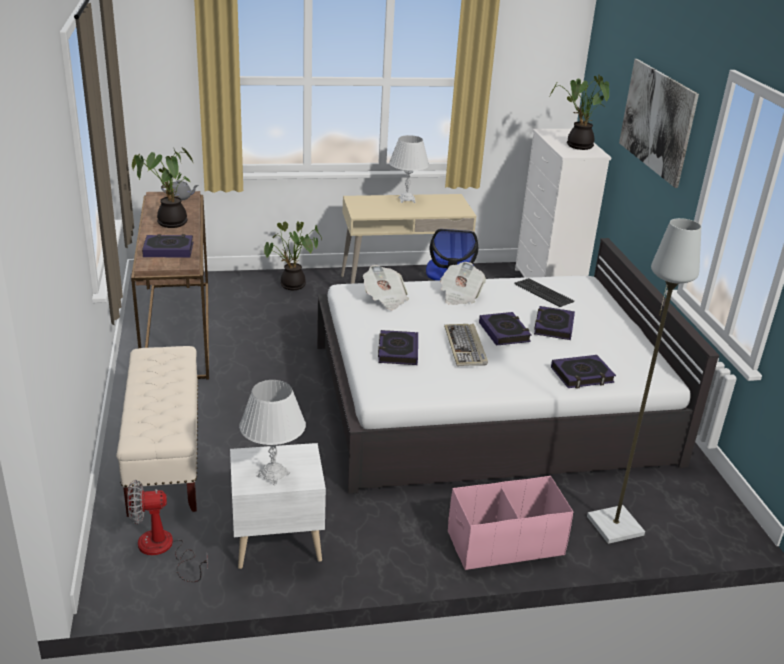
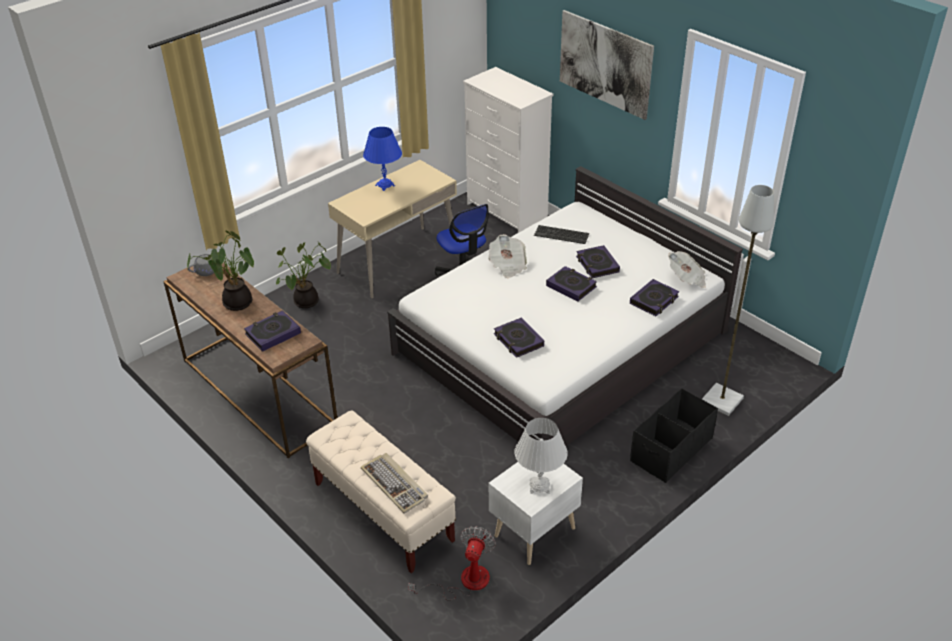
camera: 30 degrees left, 10 degrees up
(163, 550) = (464, 582): fan -> fan turned 150 degrees clockwise
(385, 299) = (459, 295): newspaper -> newspaper (687, 278)
(406, 200) = (385, 185): white table lamp -> blue table lamp
(465, 347) = (559, 313): keyboard -> keyboard (395, 484)
(505, 543) = (671, 449): pink storage box -> black storage box
(577, 146) = (517, 90): potted plant -> none

